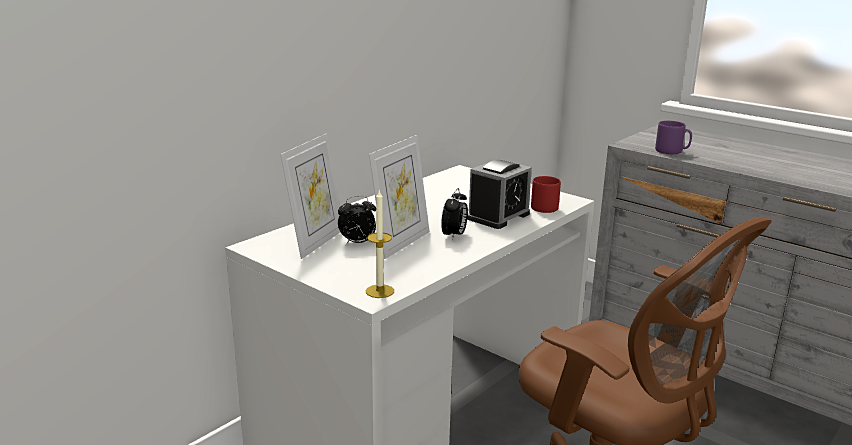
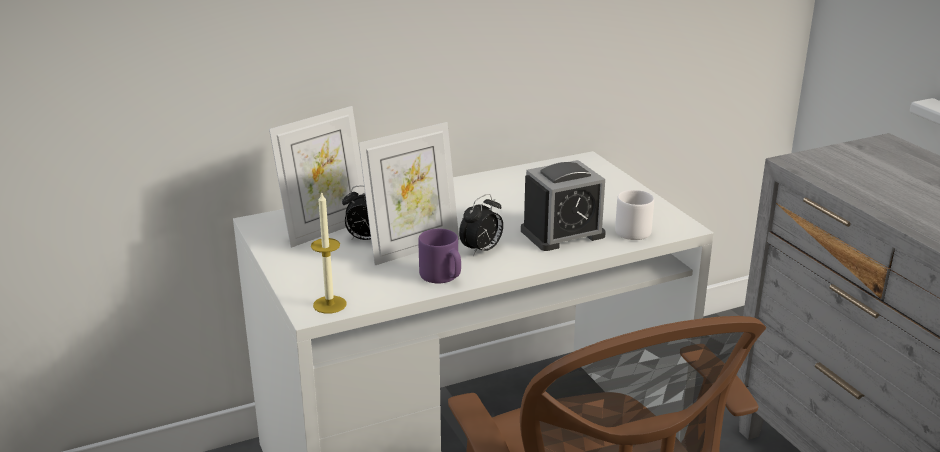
camera: 25 degrees right, 5 degrees up
(543, 207) = (633, 230): red mug -> white mug
(672, 151) = (846, 182): purple mug -> purple mug (442, 276)

